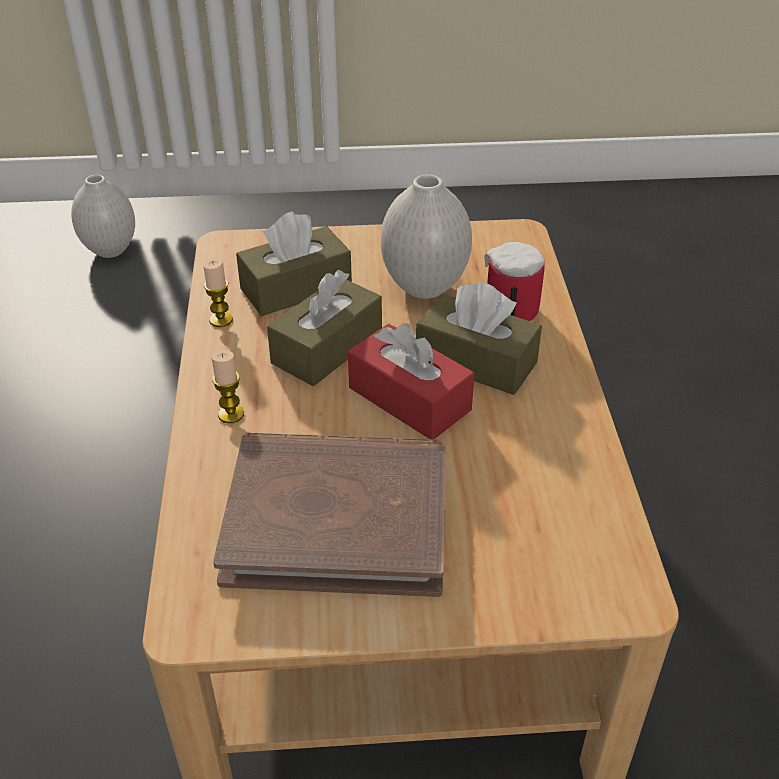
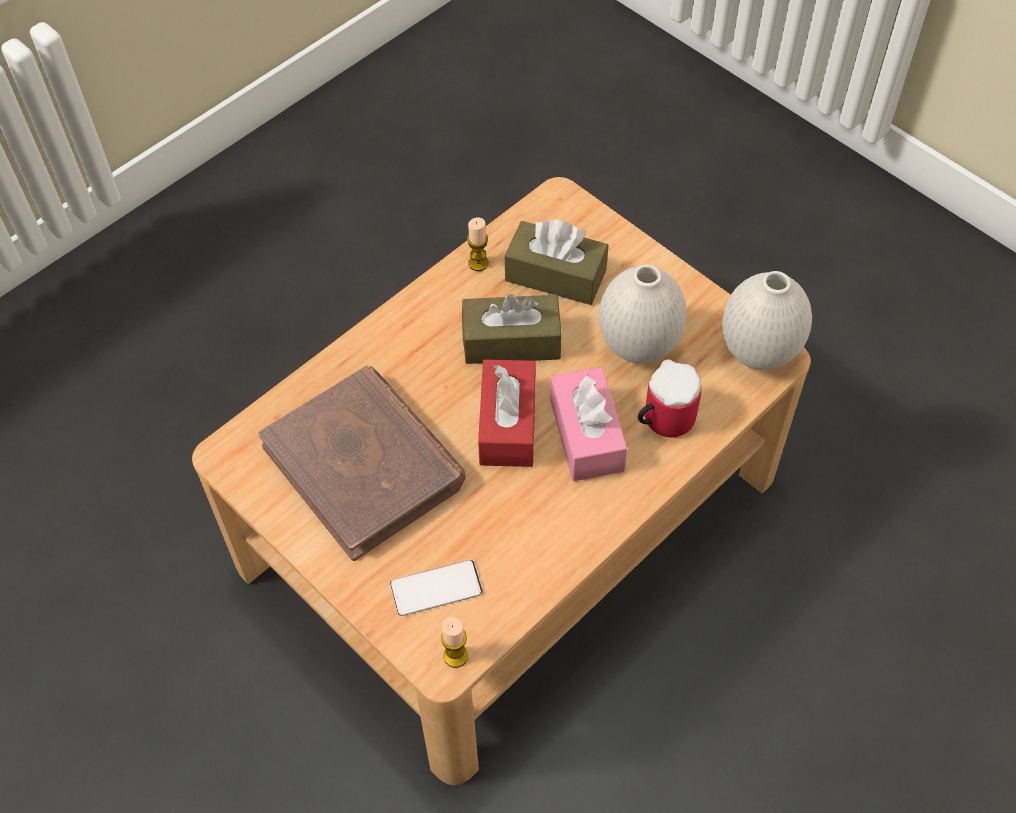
camera: 50 degrees right, 15 degrees up
(111, 250) = (624, 99): white vase -> white vase (759, 354)
(231, 414) = (397, 342): candle -> candle (455, 656)
(476, 361) = (586, 435): brown tissue box -> pink tissue box
(537, 551) = (436, 588): none -> phone

